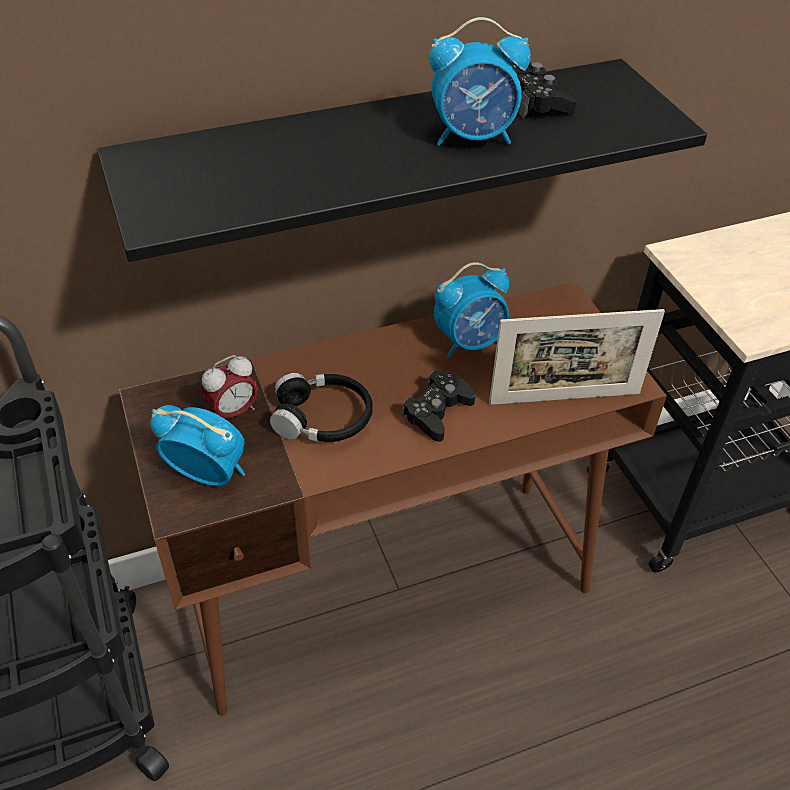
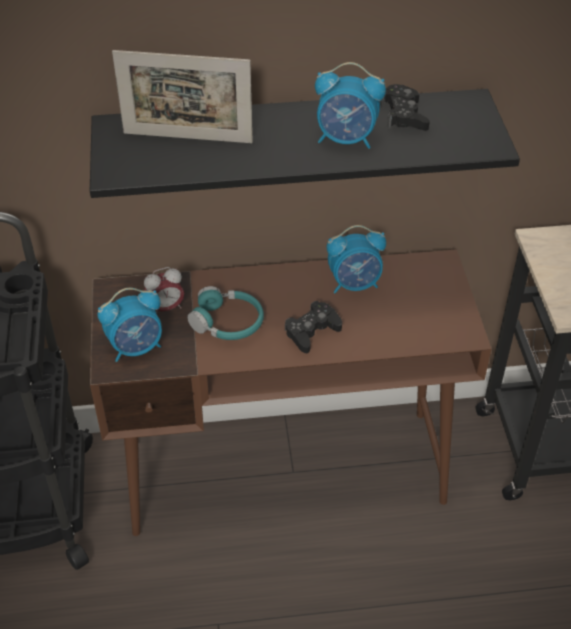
camera: 15 degrees right, 0 degrees up
(207, 474) = (136, 347): alarm clock -> alarm clock turned 120 degrees clockwise
(323, 418) = (227, 322): black headphones -> turquoise headphones
(564, 398) = (411, 338): picture frame -> picture frame (187, 138)

